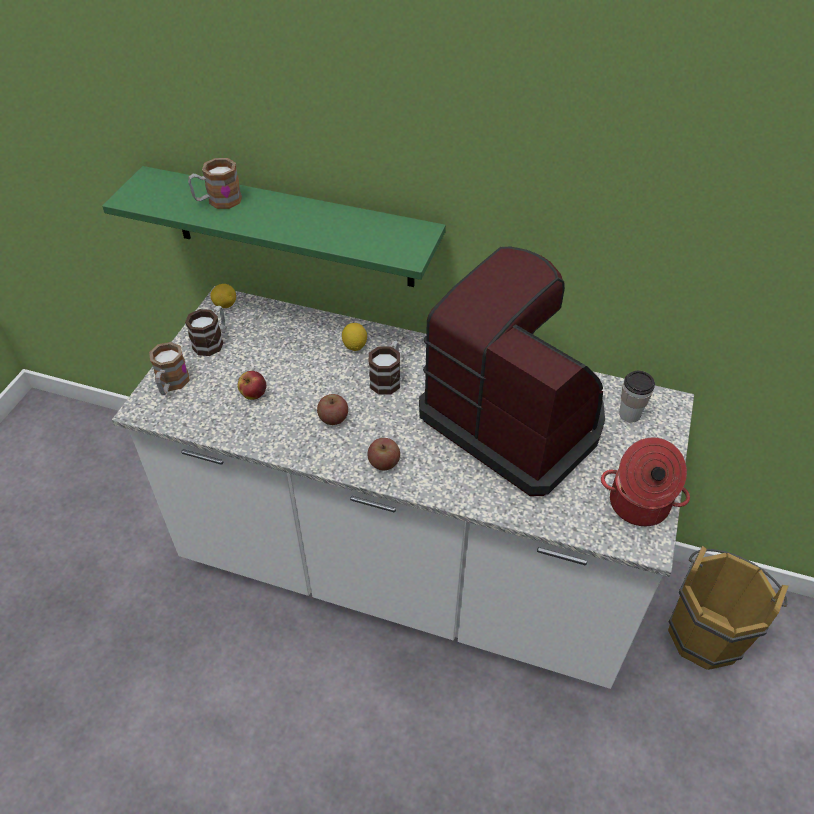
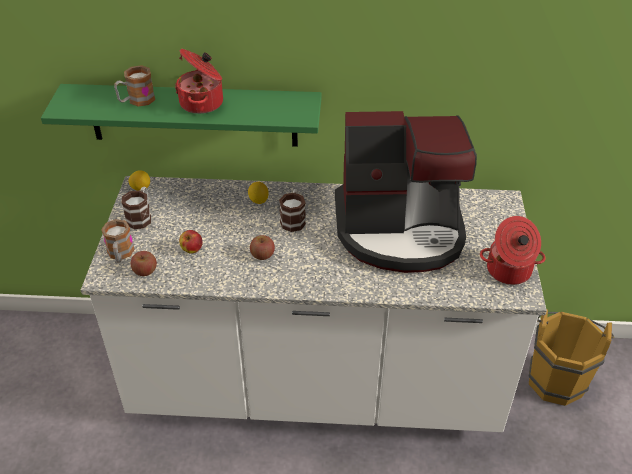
camera: 15 degrees left, 5 degrees down
(294, 216) = (203, 103): none -> cooking pot
(384, 462) = (314, 279): apple -> apple (145, 271)
(515, 419) = (400, 230): coffee machine -> coffee machine turned 150 degrees clockwise
(629, 414) = (480, 212): cup -> none

